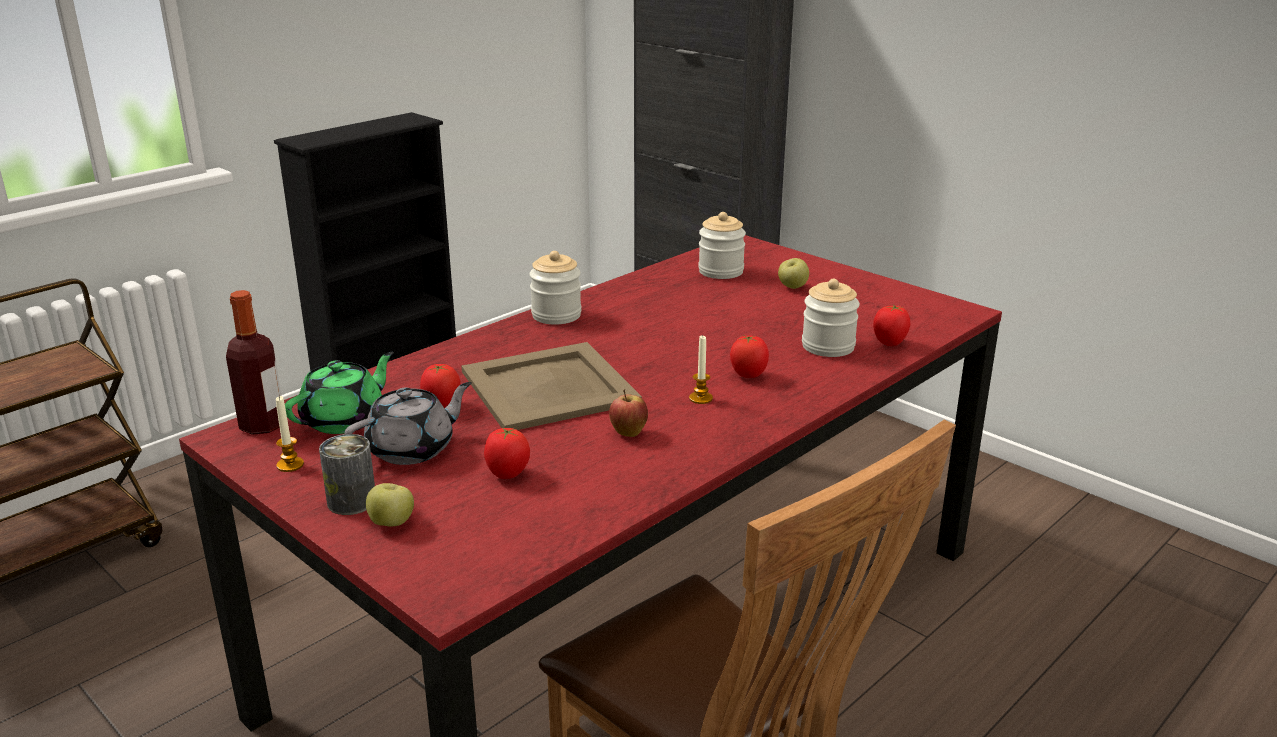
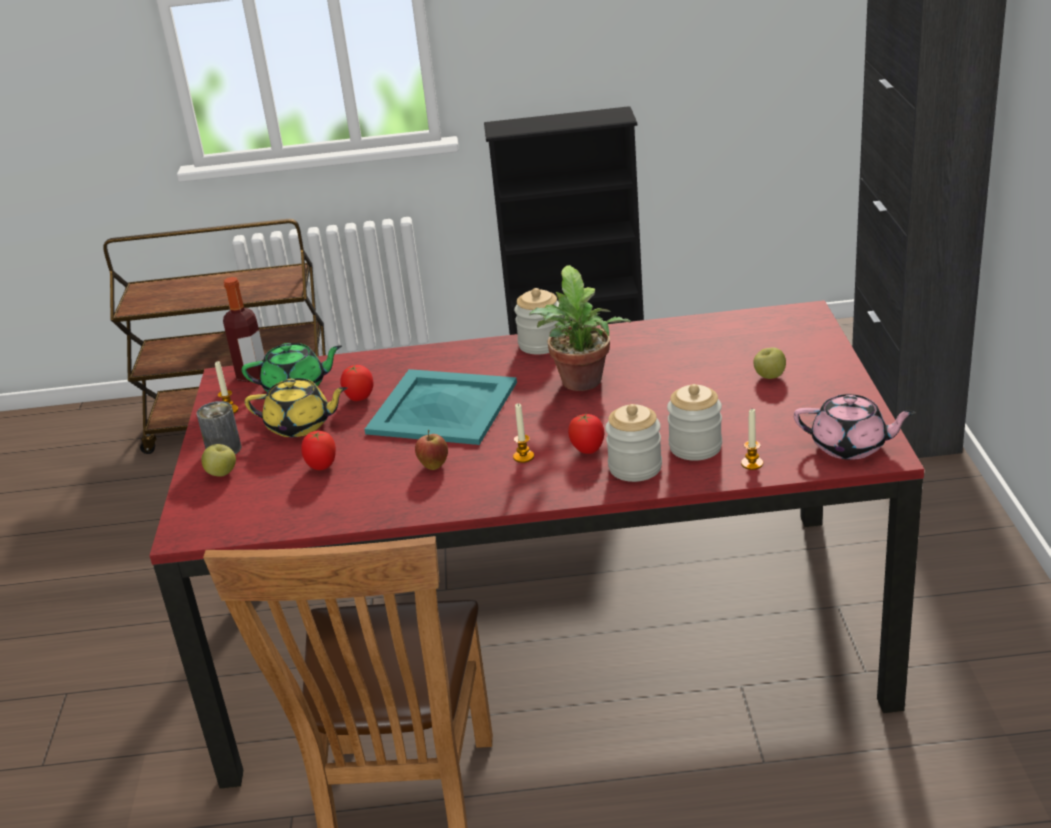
camera: 45 degrees right, 5 degrees up
(412, 449) = (300, 425): grey teapot -> yellow teapot
(547, 386) = (442, 407): beige tray -> turquoise tray
(650, 332) = (582, 384): none -> potted plant
(721, 271) = (735, 340): jar -> jar (635, 467)
(889, 344) = (752, 463): tomato -> candle
(933, 313) = (850, 446): none -> pink teapot

